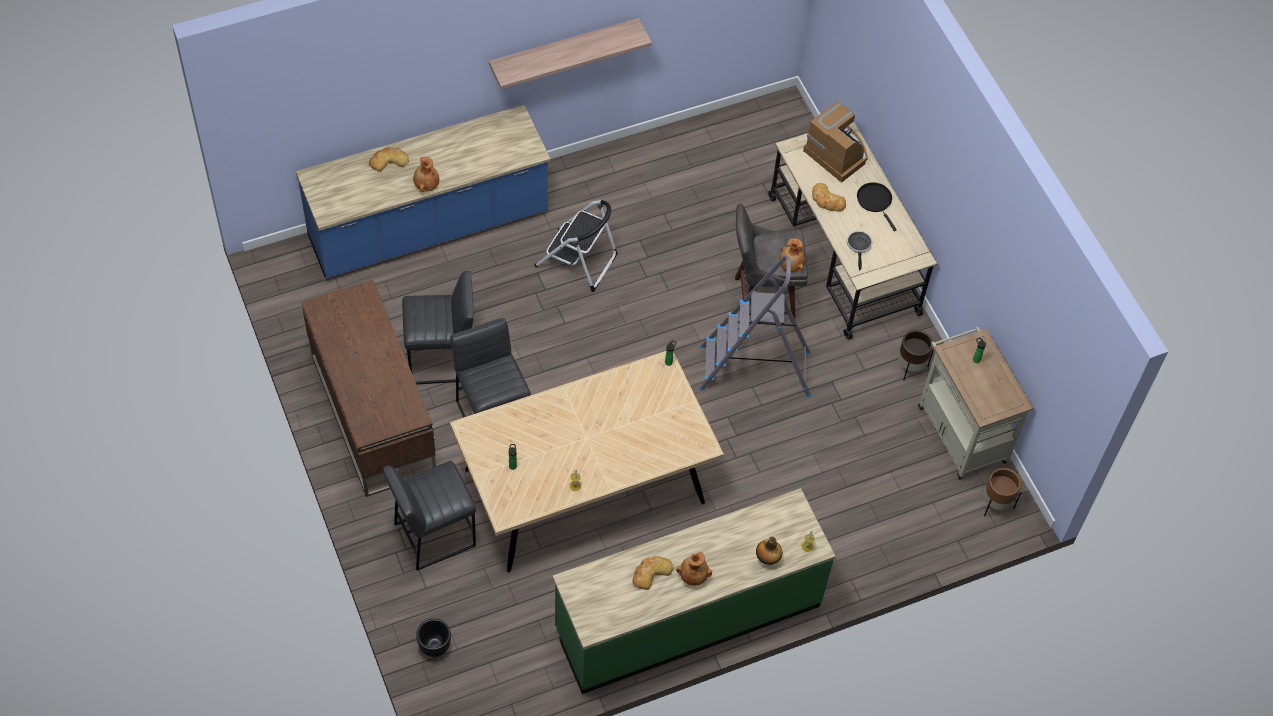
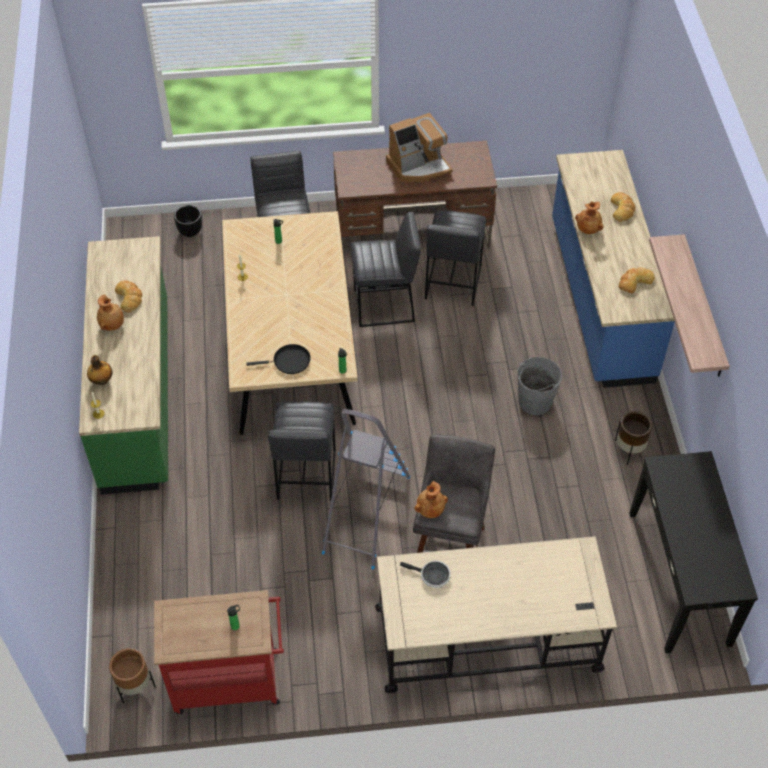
camera: 110 degrees right, 5 degrees down
(578, 261) = (535, 401): step ladder -> grey bucket
(731, 132) = (679, 577): none -> black console table
(731, 431) = (306, 475): none -> grey stool
(827, 200) = (503, 563): bread -> bread (634, 281)
(837, 153) = (568, 594): coffee machine -> coffee machine (419, 166)
(875, 201) = (490, 612): black frying pan -> black frying pan (289, 361)
(910, 366) = (325, 660): brown planter -> brown planter (629, 450)
(960, 432) = (230, 682): beige cart -> red cart

